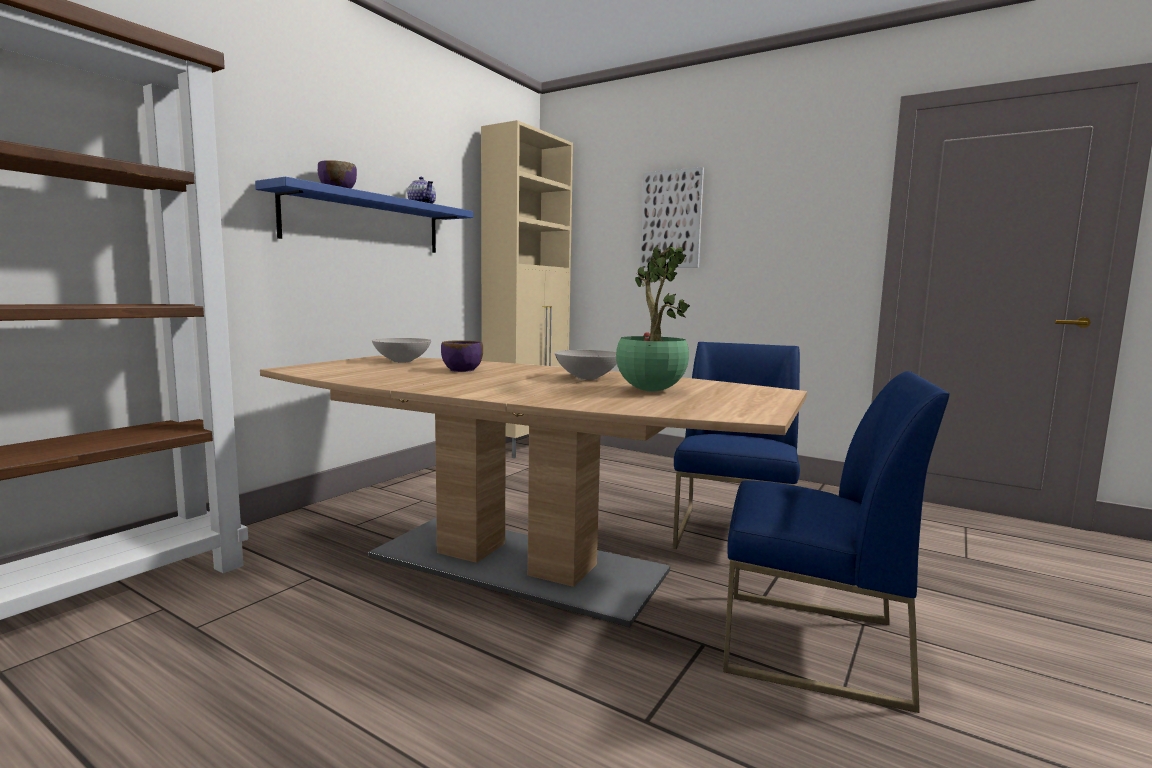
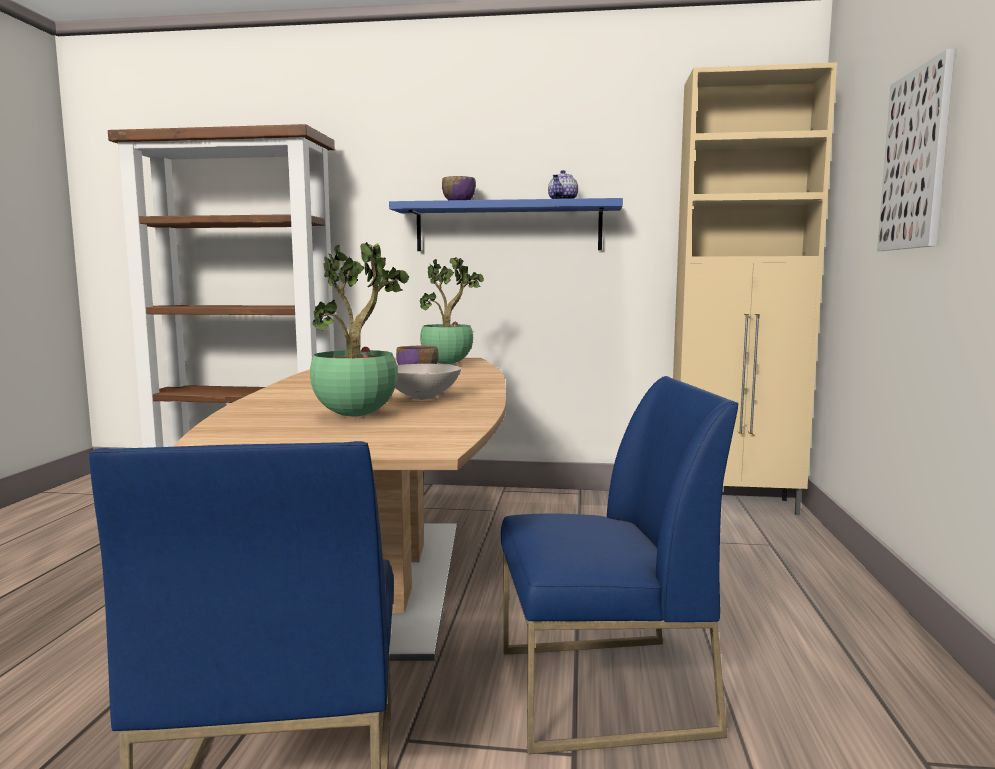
camera: 65 degrees right, 0 degrees up
(402, 361) = (448, 364): white bowl -> potted plant

